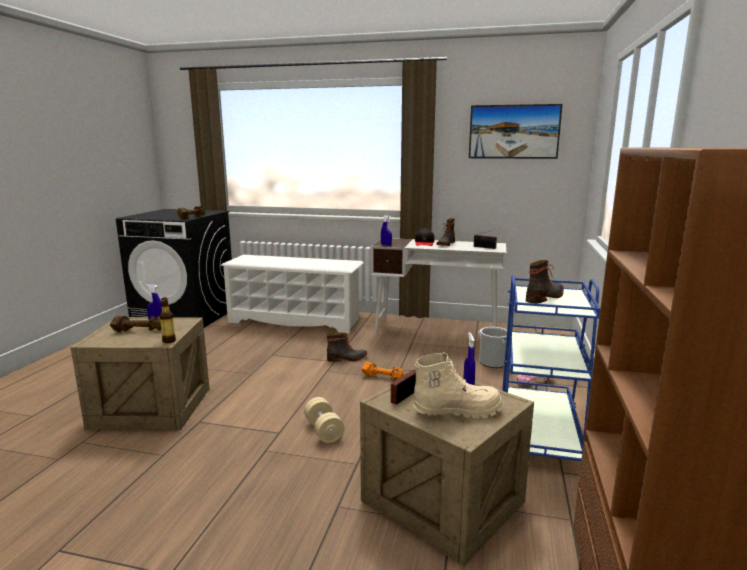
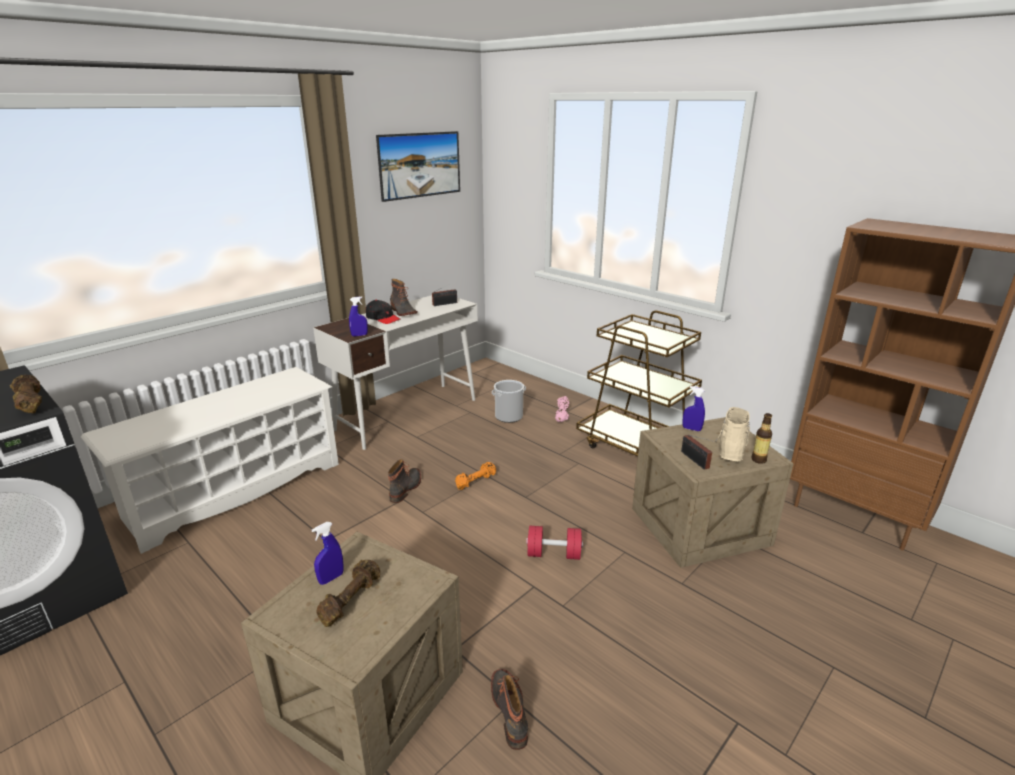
camera: 60 degrees left, 10 degrees up
(169, 341) = (431, 574): bottle -> bottle (758, 460)
(324, 431) = (554, 554): beige dumbbell -> red dumbbell
(538, 433) = (636, 448): blue cart -> brown cart
(545, 297) = (640, 336): boot -> boot (511, 710)

